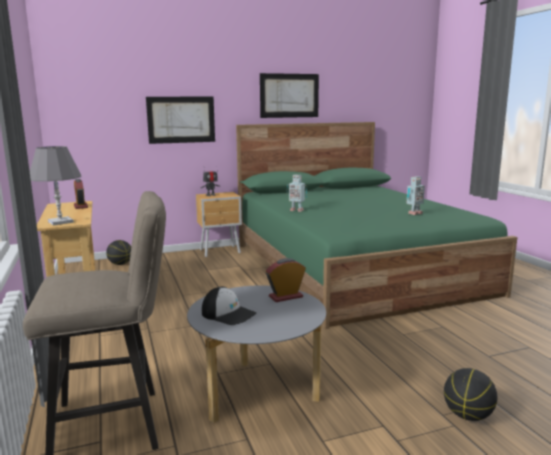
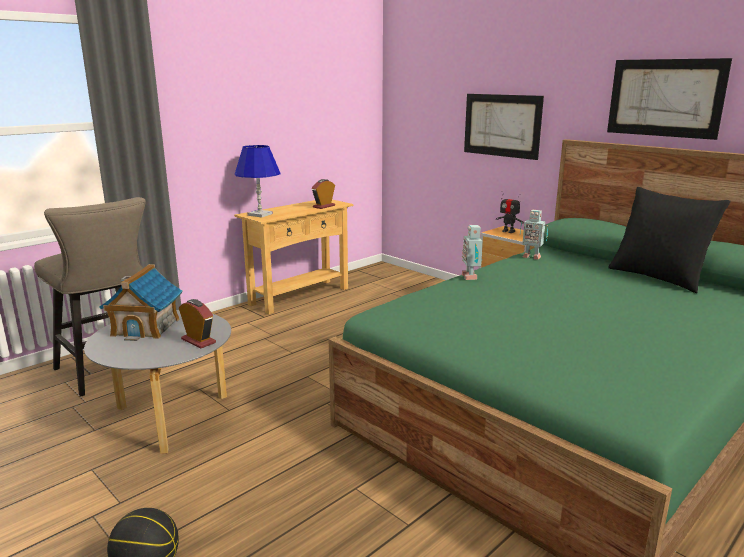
camera: 65 degrees right, 5 degrees up
(60, 222) = (260, 214): grey table lamp -> blue table lamp
(120, 264) = (408, 280): basketball -> none
(228, 314) = (146, 327): cap -> toy house
(335, 191) = (658, 277): none -> black pillow
(414, 213) = (566, 347): toy robot -> toy robot (531, 256)

